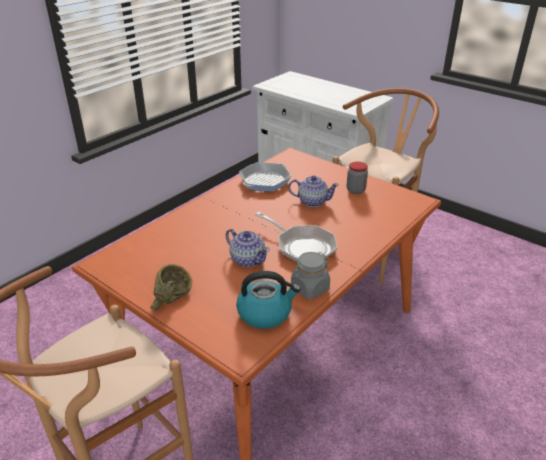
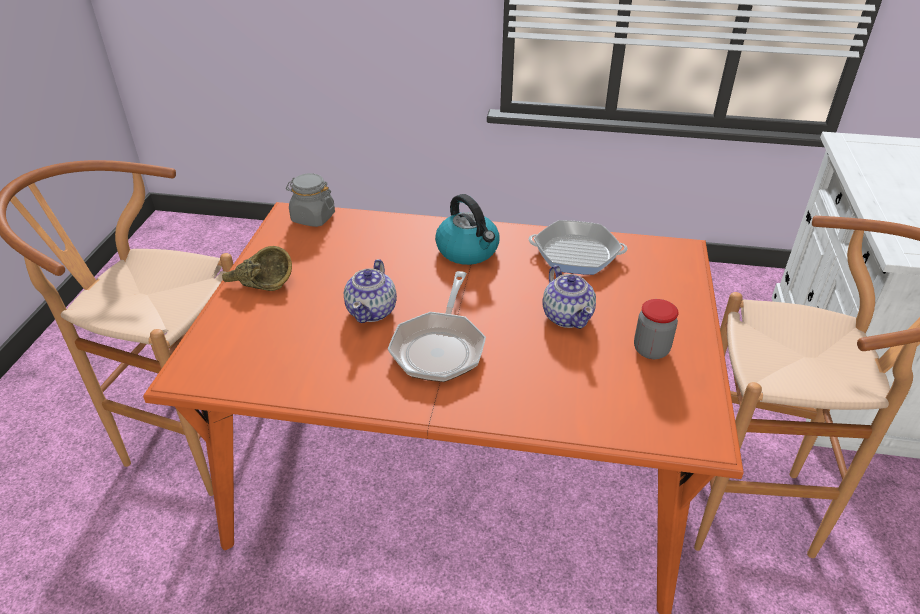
camera: 60 degrees right, 5 degrees up
(265, 313) = (272, 366): kettle -> kettle (468, 251)
(309, 289) = (346, 388): grey jar -> grey jar (313, 218)

